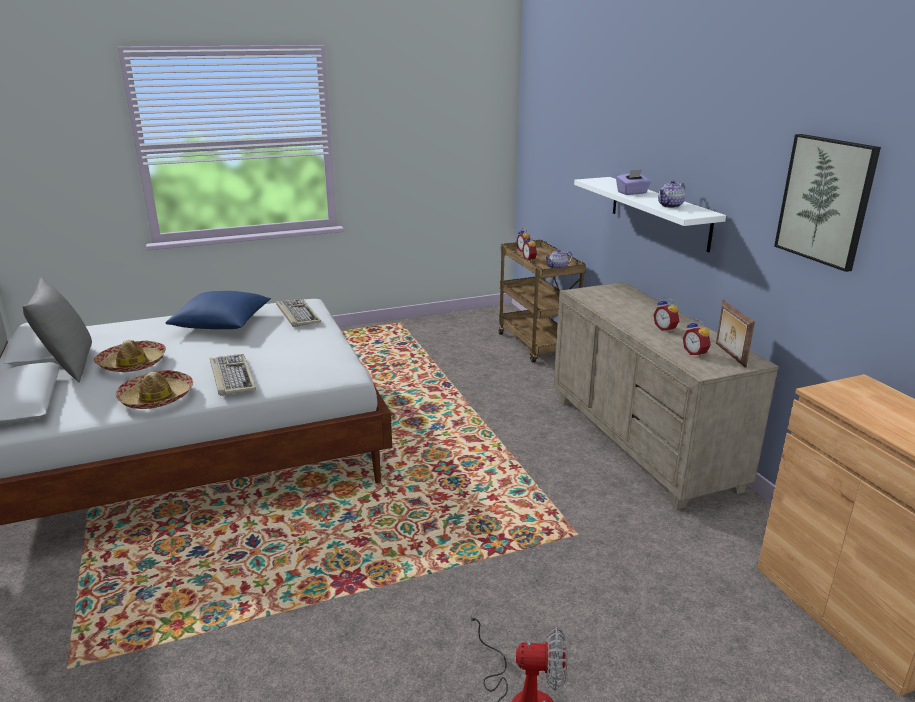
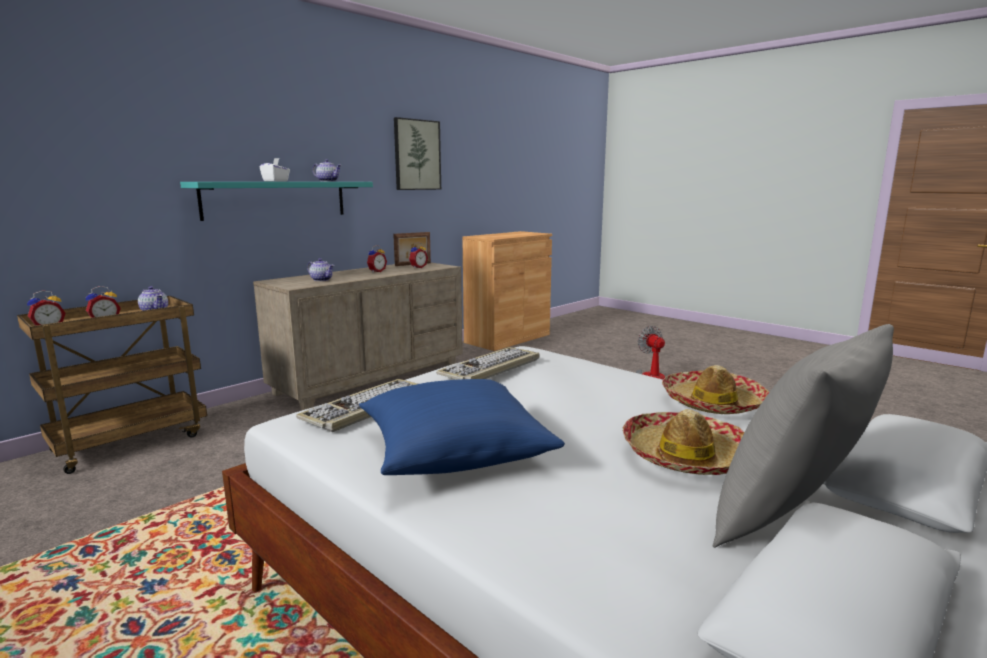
camera: 115 degrees left, 10 degrees down
(231, 377) = (612, 381): keyboard -> keyboard (491, 368)
(613, 303) = (322, 280): none -> teapot
(632, 193) = (276, 181): purple tissue box -> white tissue box
(659, 212) = (276, 199): white shelf -> turquoise shelf

